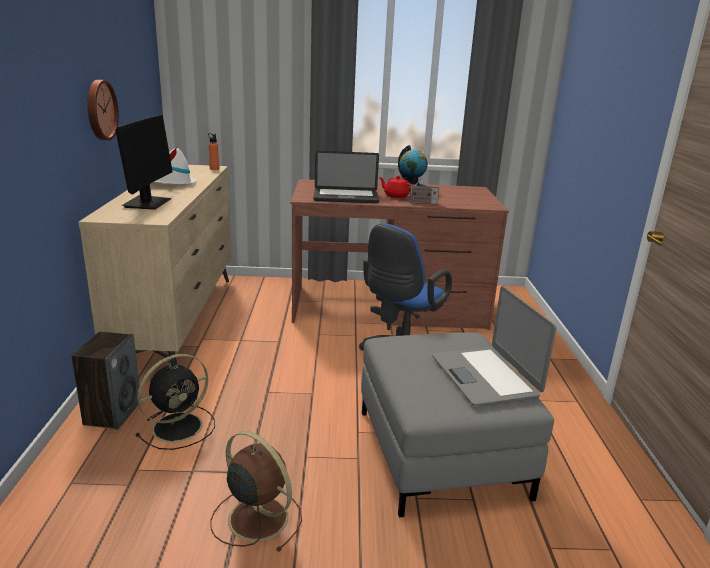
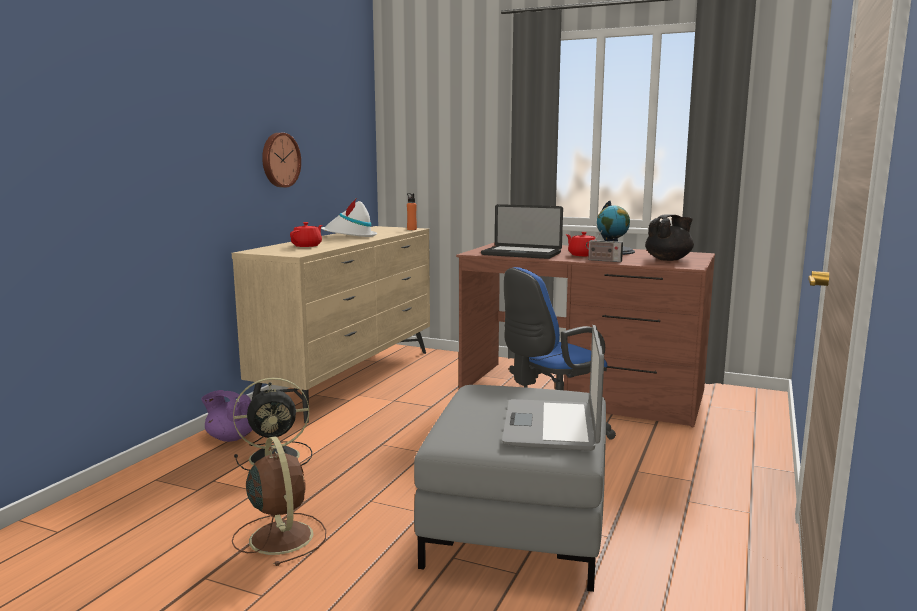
camera: 25 degrees right, 10 degrees down
(112, 413) = (231, 437): speaker -> purple teapot
(147, 203) = (307, 245): monitor -> red teapot
(466, 198) = (669, 259): none -> black teapot

